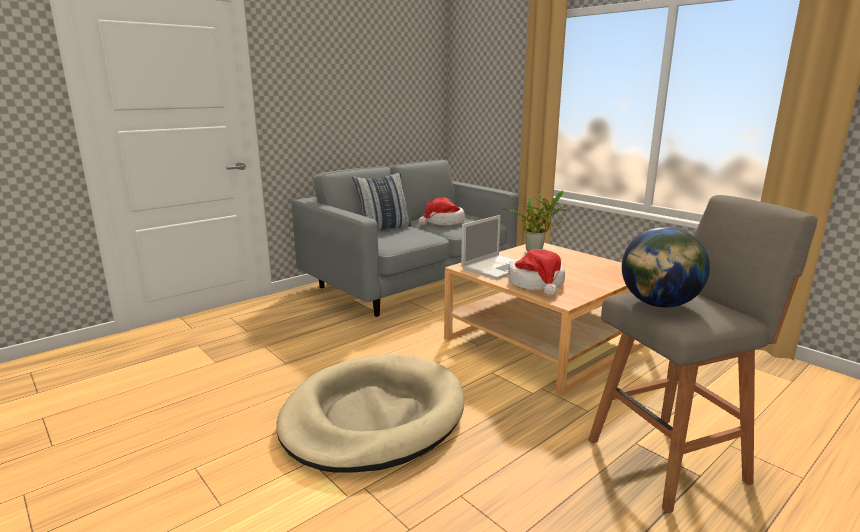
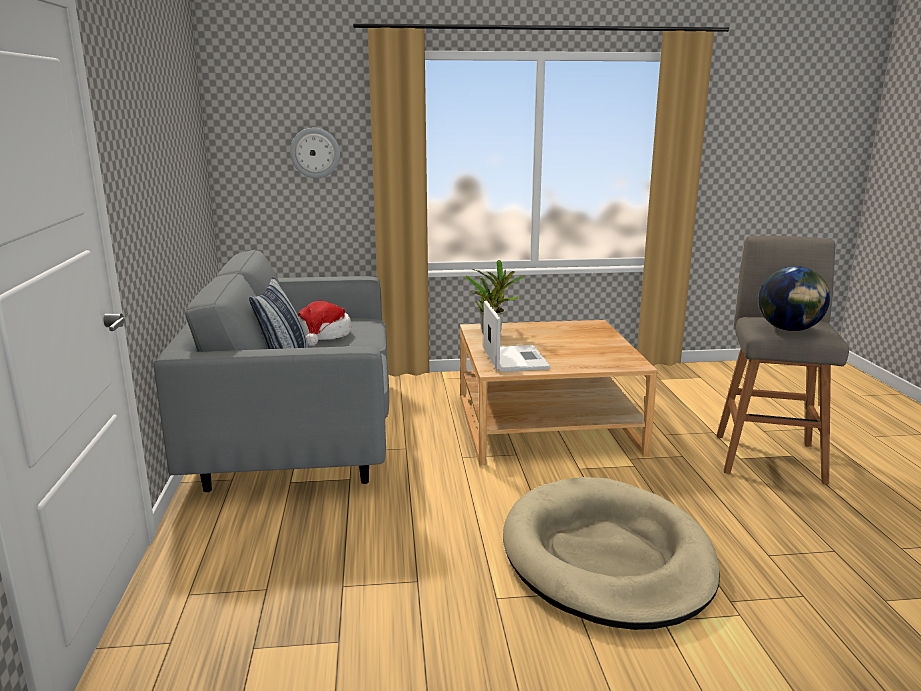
camera: 55 degrees left, 0 degrees up
(499, 95) = (315, 153): none -> wall clock
(537, 284) = (582, 360): hat -> none

